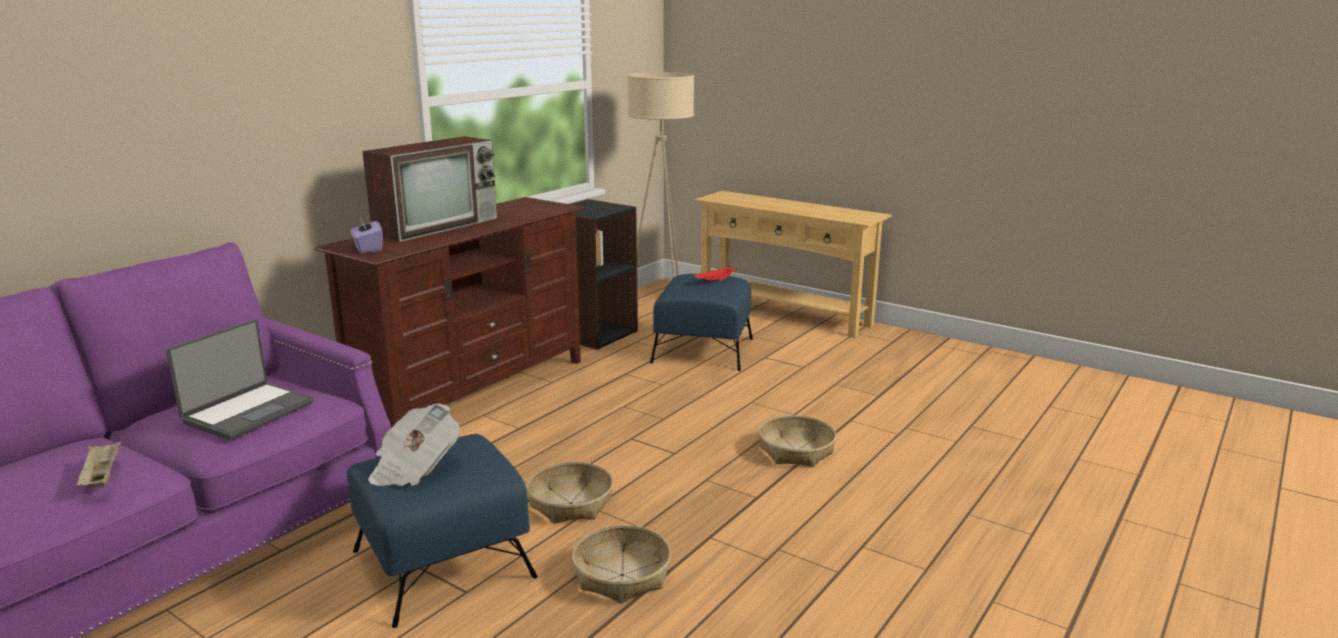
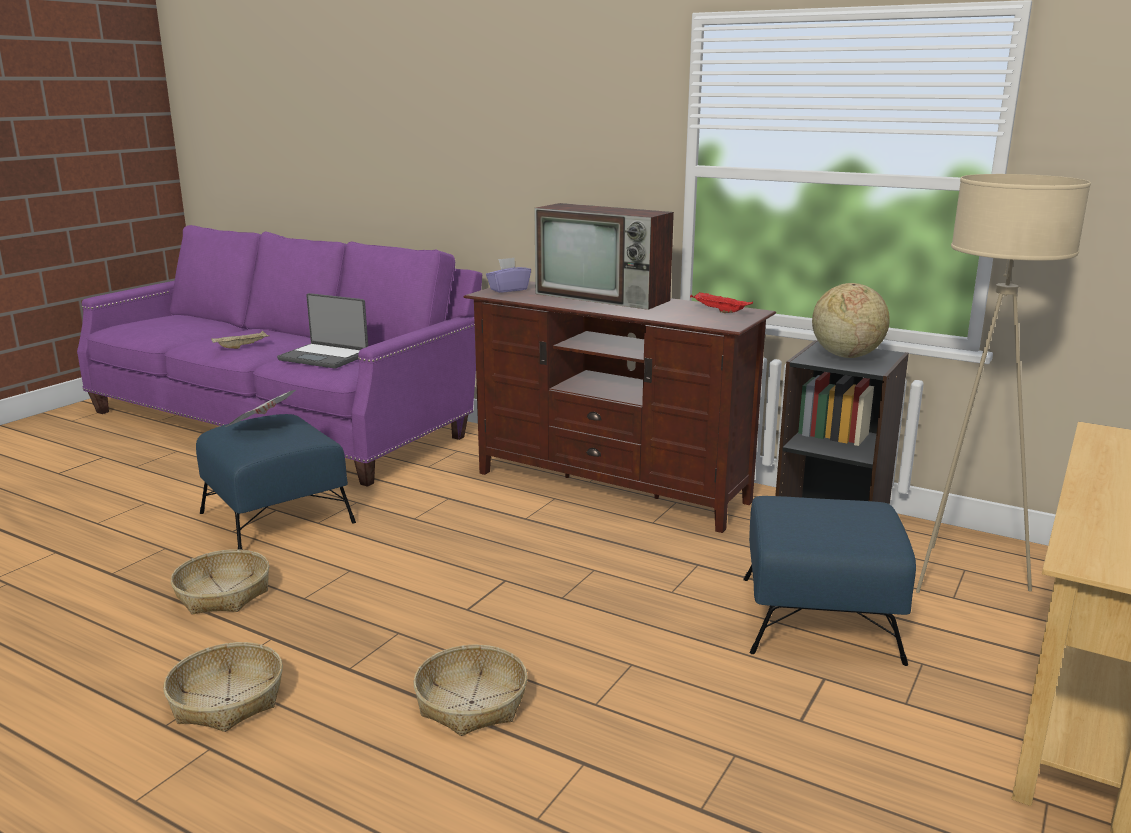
camera: 85 degrees right, 0 degrees up
(570, 503) = (361, 559): basket -> basket (227, 699)
(588, 208) = (846, 356): none -> globe
(715, 281) = (846, 523): red tray -> red tray (718, 311)

